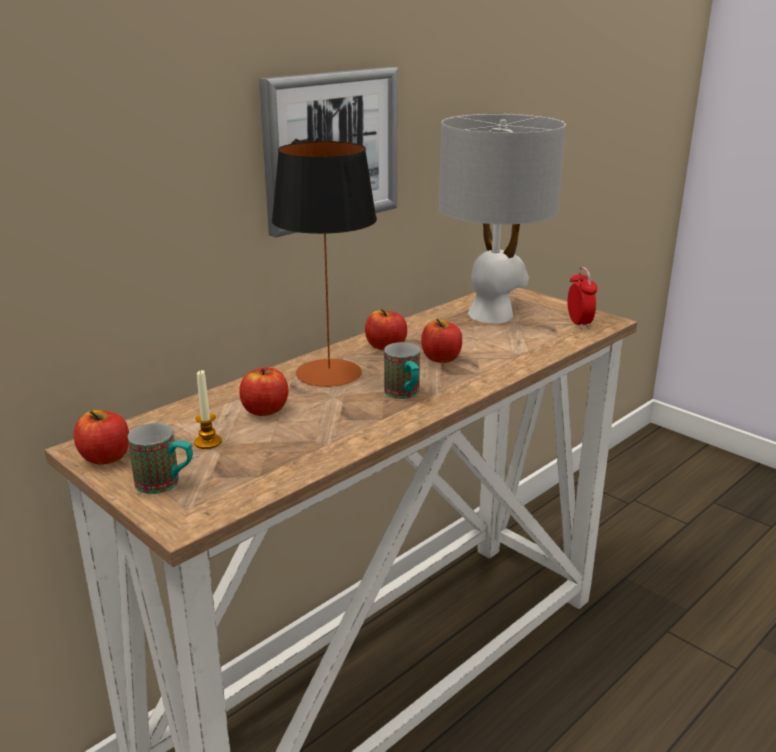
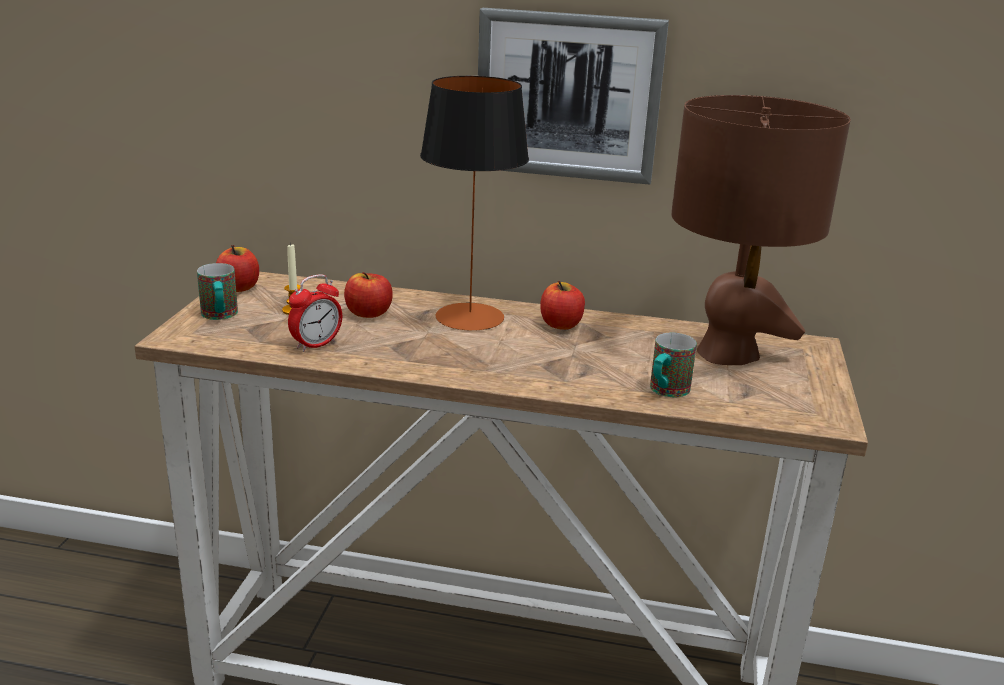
camera: 55 degrees right, 0 degrees up
(405, 395) = (468, 358): mug -> mug (665, 392)
(441, 359) = (571, 355): apple -> none
(492, 314) = (728, 353): grey table lamp -> brown table lamp
(579, 323) = (790, 406): alarm clock -> alarm clock (316, 345)

